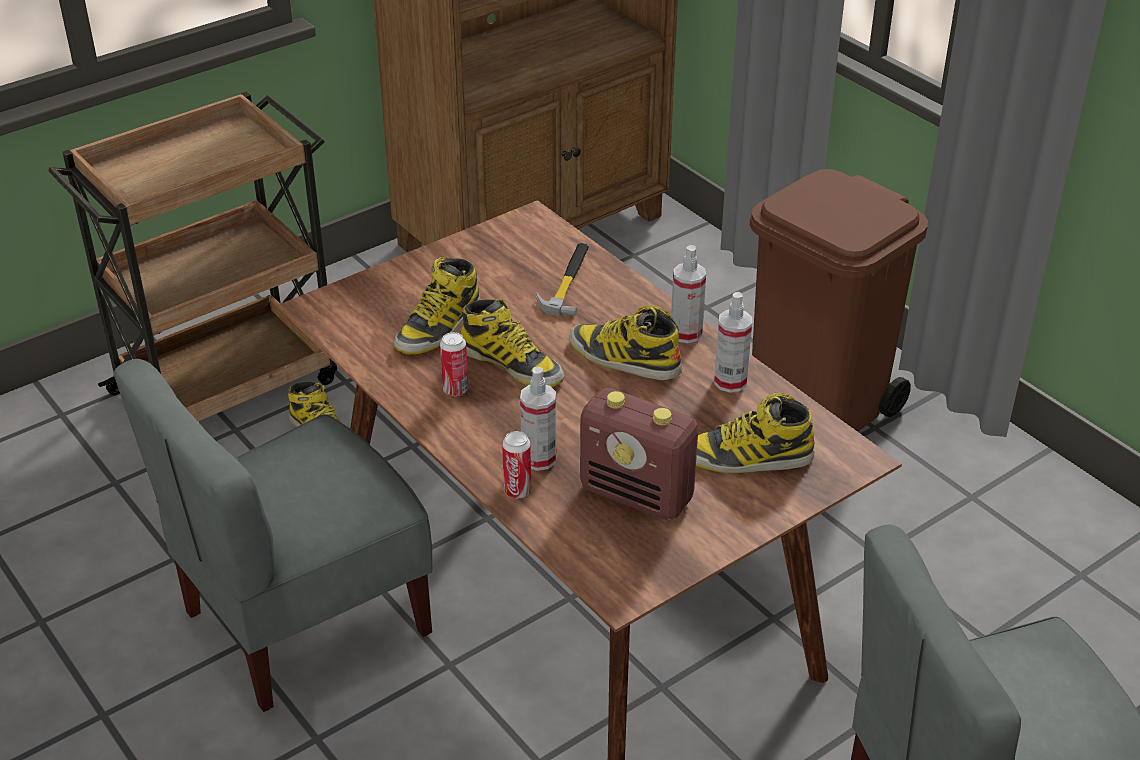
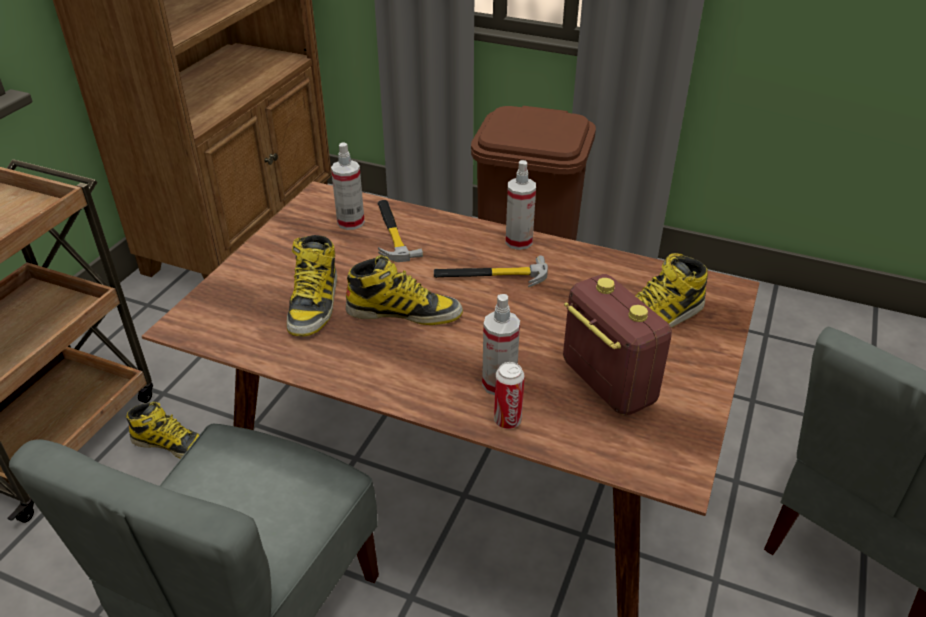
camera: 30 degrees left, 0 degrees up
(455, 390) = (374, 352): can -> none
(624, 358) = (490, 276): boot -> hammer
(638, 495) = (606, 382): radio -> radio turned 120 degrees counterclockwise
(730, 382) = (585, 266): spray bottle -> spray bottle (350, 222)

